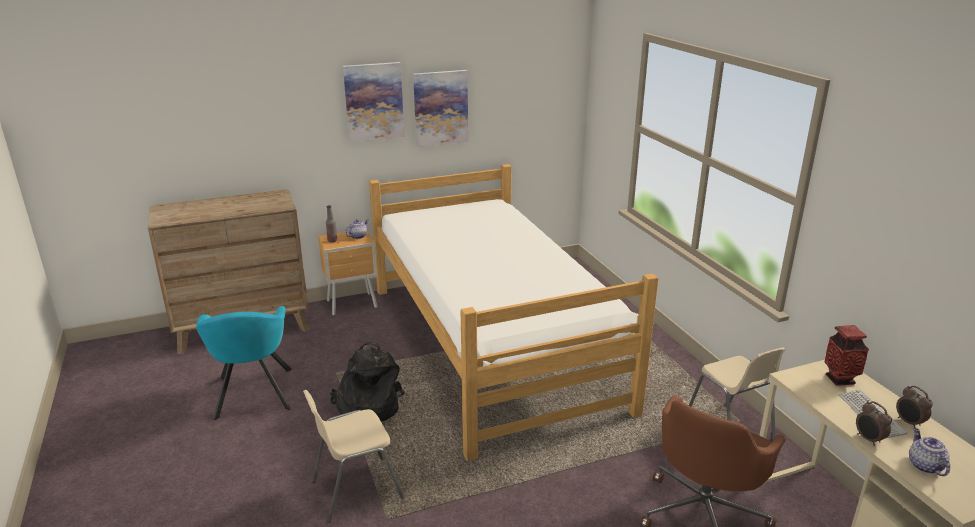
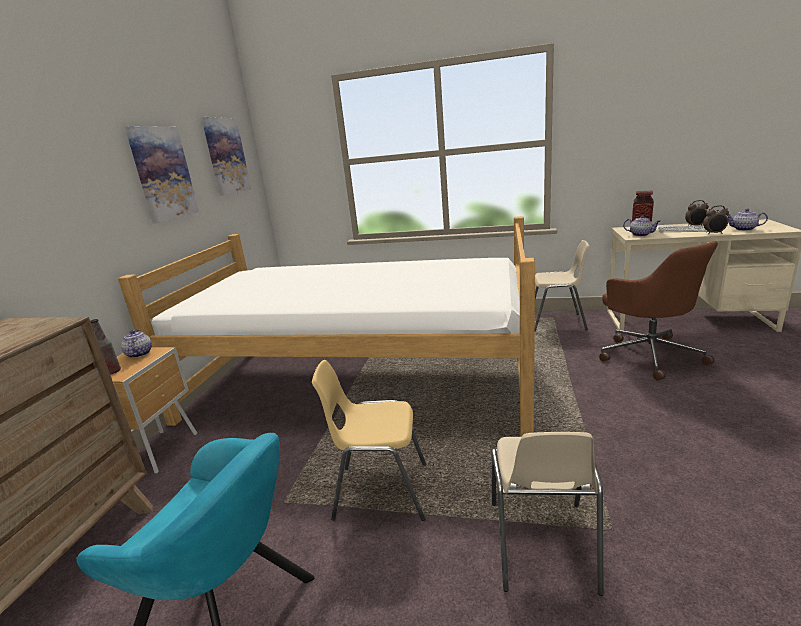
camera: 55 degrees left, 5 degrees down
(367, 406) = (380, 491): black backpack -> yellow chair
(374, 102) = (90, 164): picture -> picture (226, 156)
(808, 382) = (641, 235): none -> teapot

